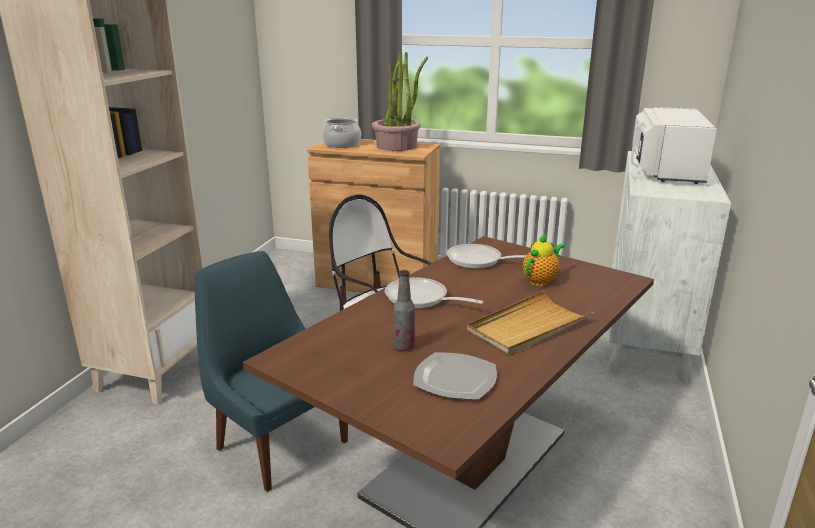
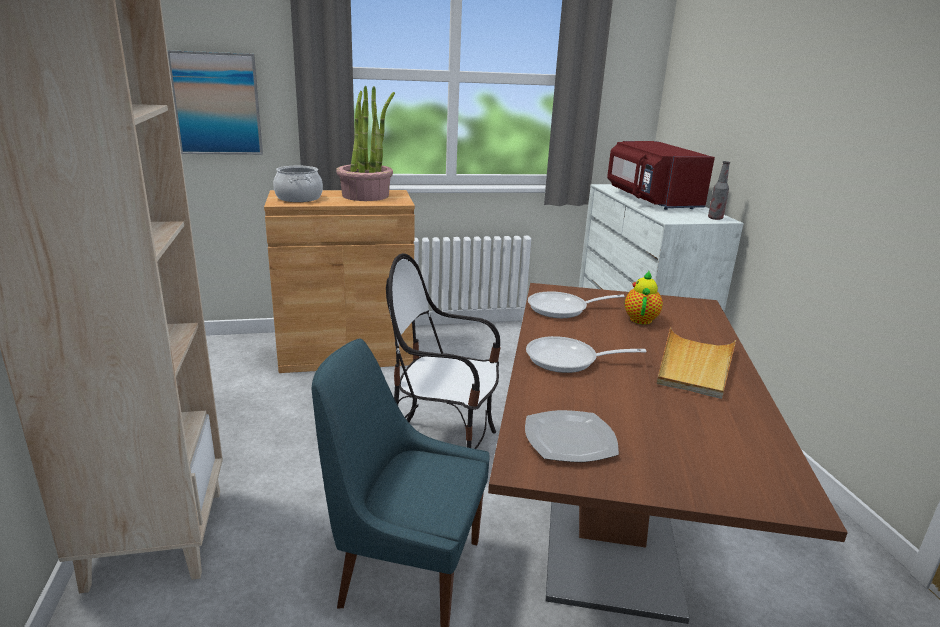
camera: 30 degrees left, 0 degrees up
(304, 66) = (217, 104): none -> picture
(404, 347) = (626, 416): bottle -> bottle (715, 218)
(454, 378) = (713, 436): plate -> plate (568, 439)
(665, 170) = (650, 200): white microwave -> red microwave

